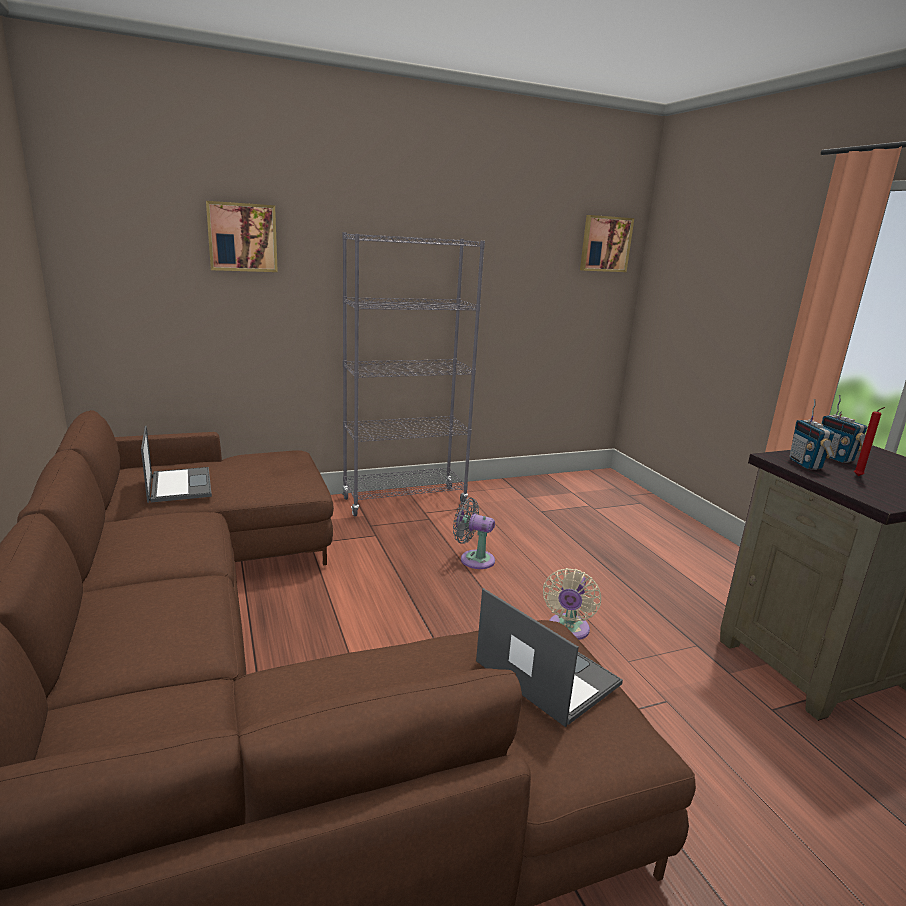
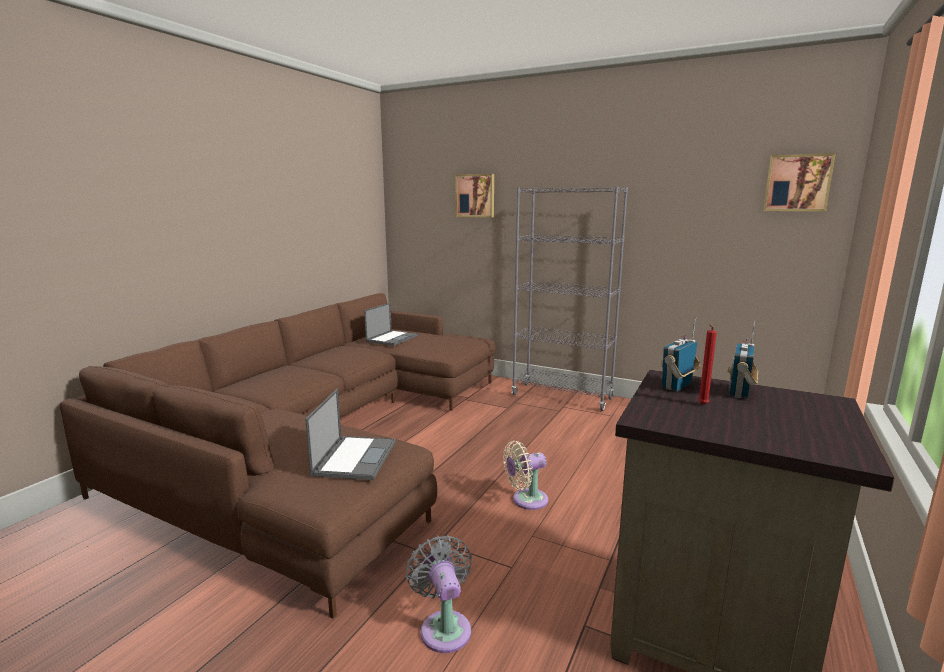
camera: 50 degrees right, 5 degrees down
(473, 559) = (544, 440): grey fan -> grey fan (444, 627)

